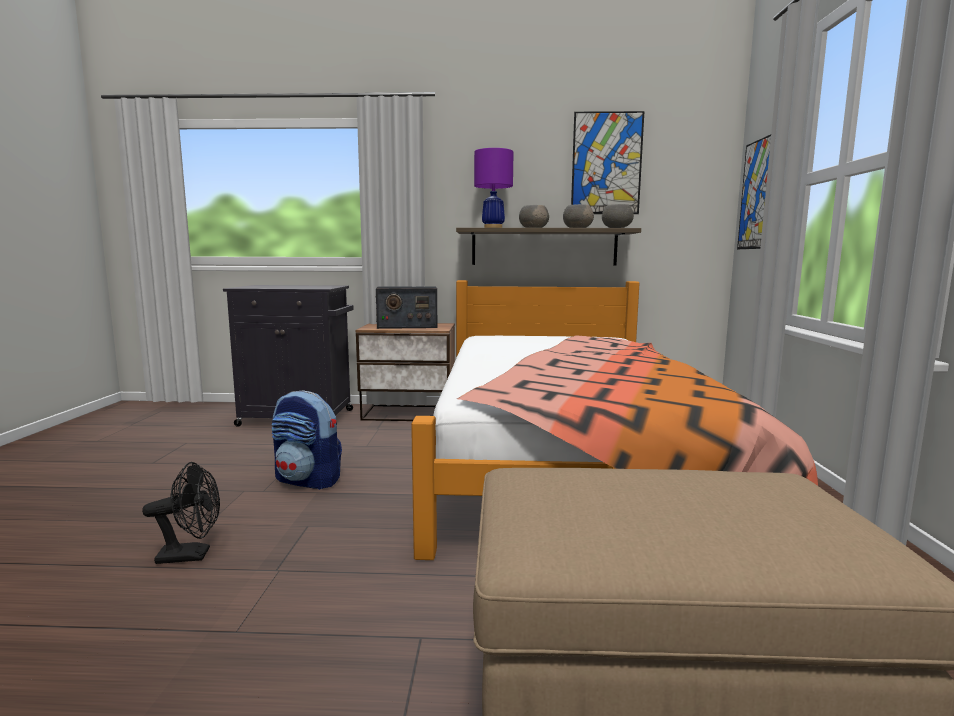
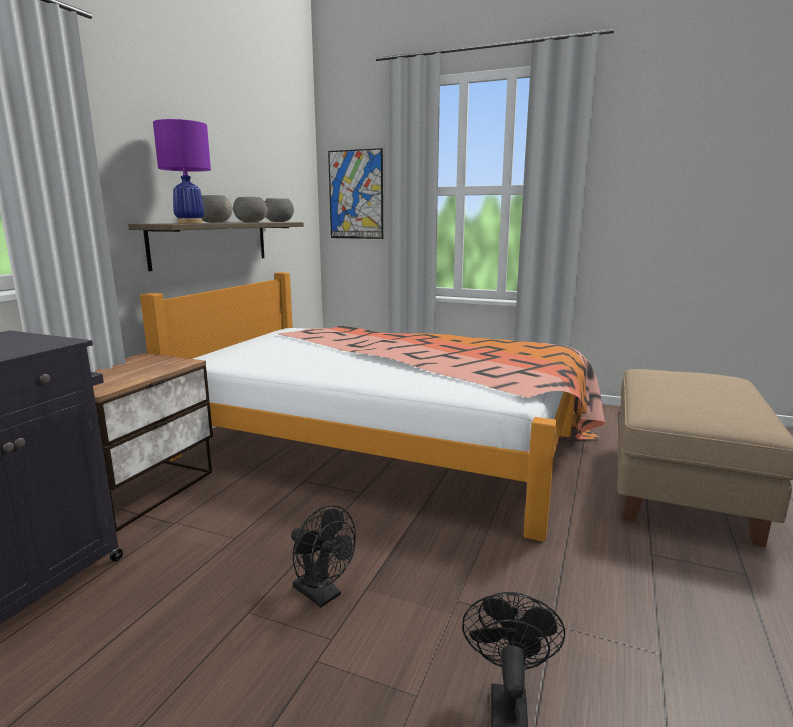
camera: 70 degrees left, 5 degrees up
(308, 480) = (322, 594): backpack -> black fan
(407, 325) = (122, 371): radio -> none
(606, 163) = (247, 152): picture -> none

